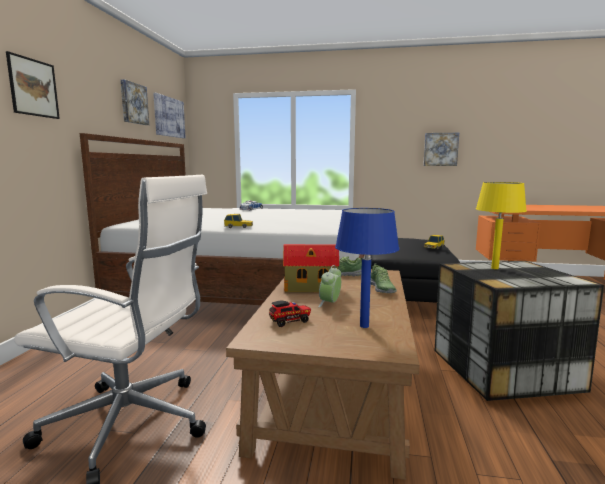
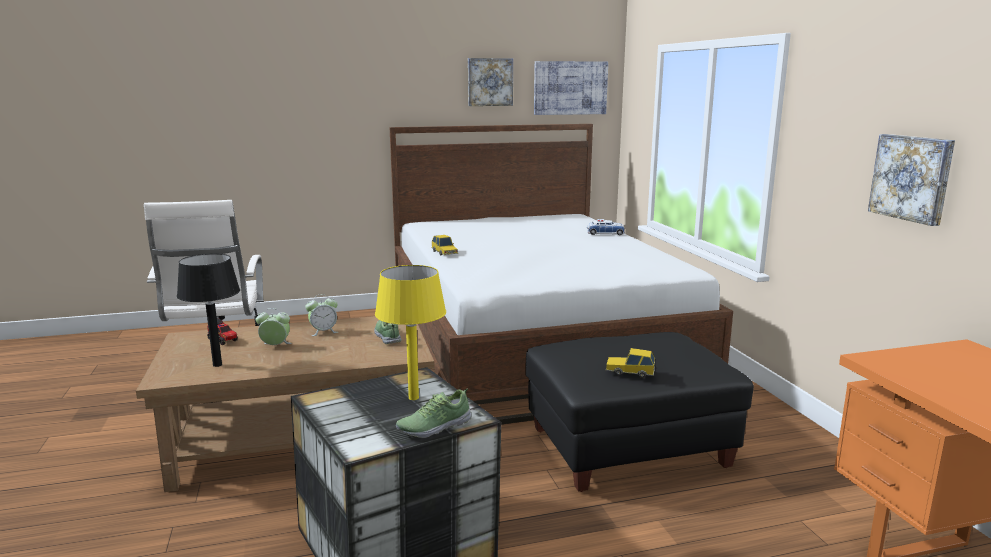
camera: 65 degrees right, 5 degrees up
(33, 87) = (340, 91): picture -> none
(309, 288) = (323, 332): toy house -> alarm clock
(364, 325) = (218, 365): blue table lamp -> black table lamp
(381, 289) = (338, 360): shoe -> shoe (434, 426)

